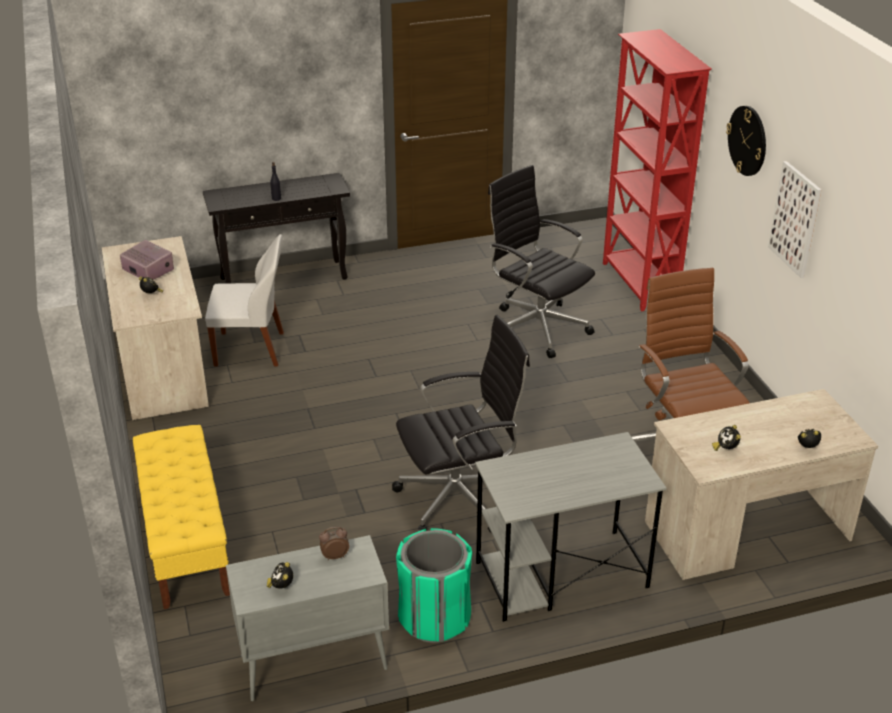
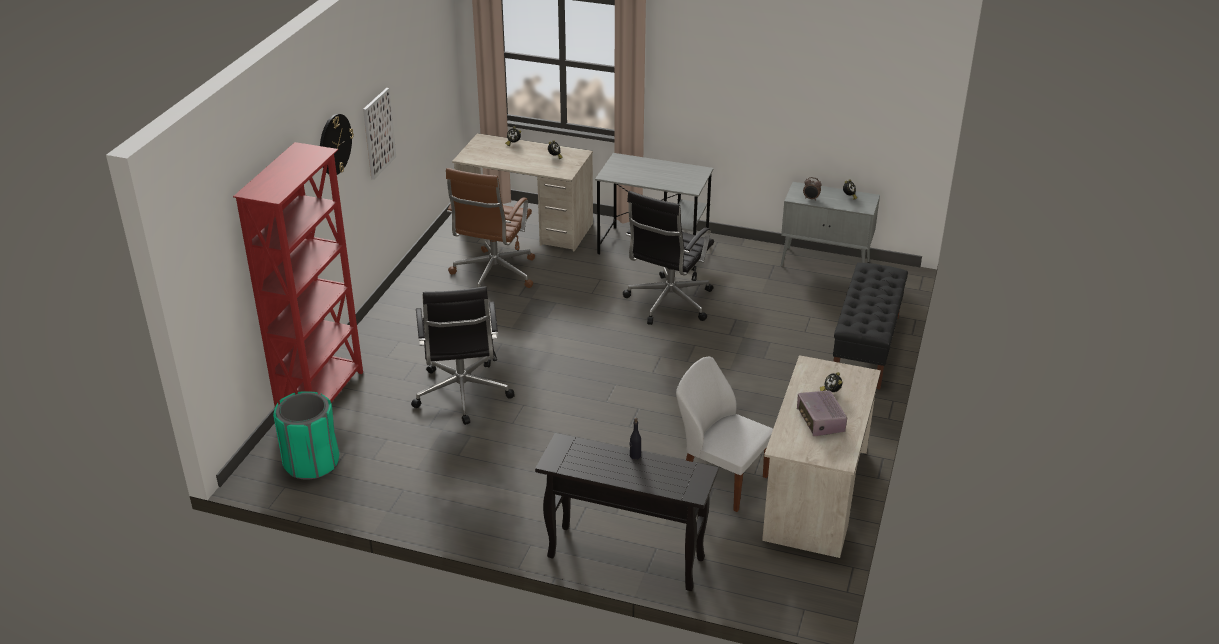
camera: 145 degrees left, 0 degrees up
(186, 541) = (866, 347): yellow bench -> black bench
(434, 617) = (742, 257): green trash can -> green trash can (311, 463)
(460, 499) = (668, 303): black office chair -> black office chair turned 75 degrees counterclockwise

